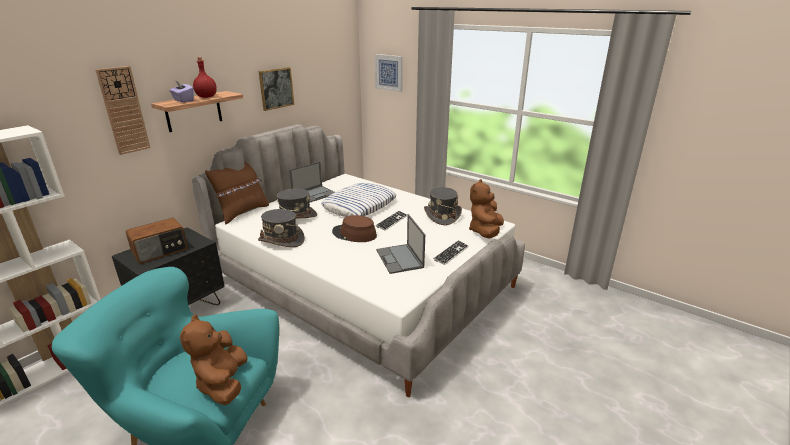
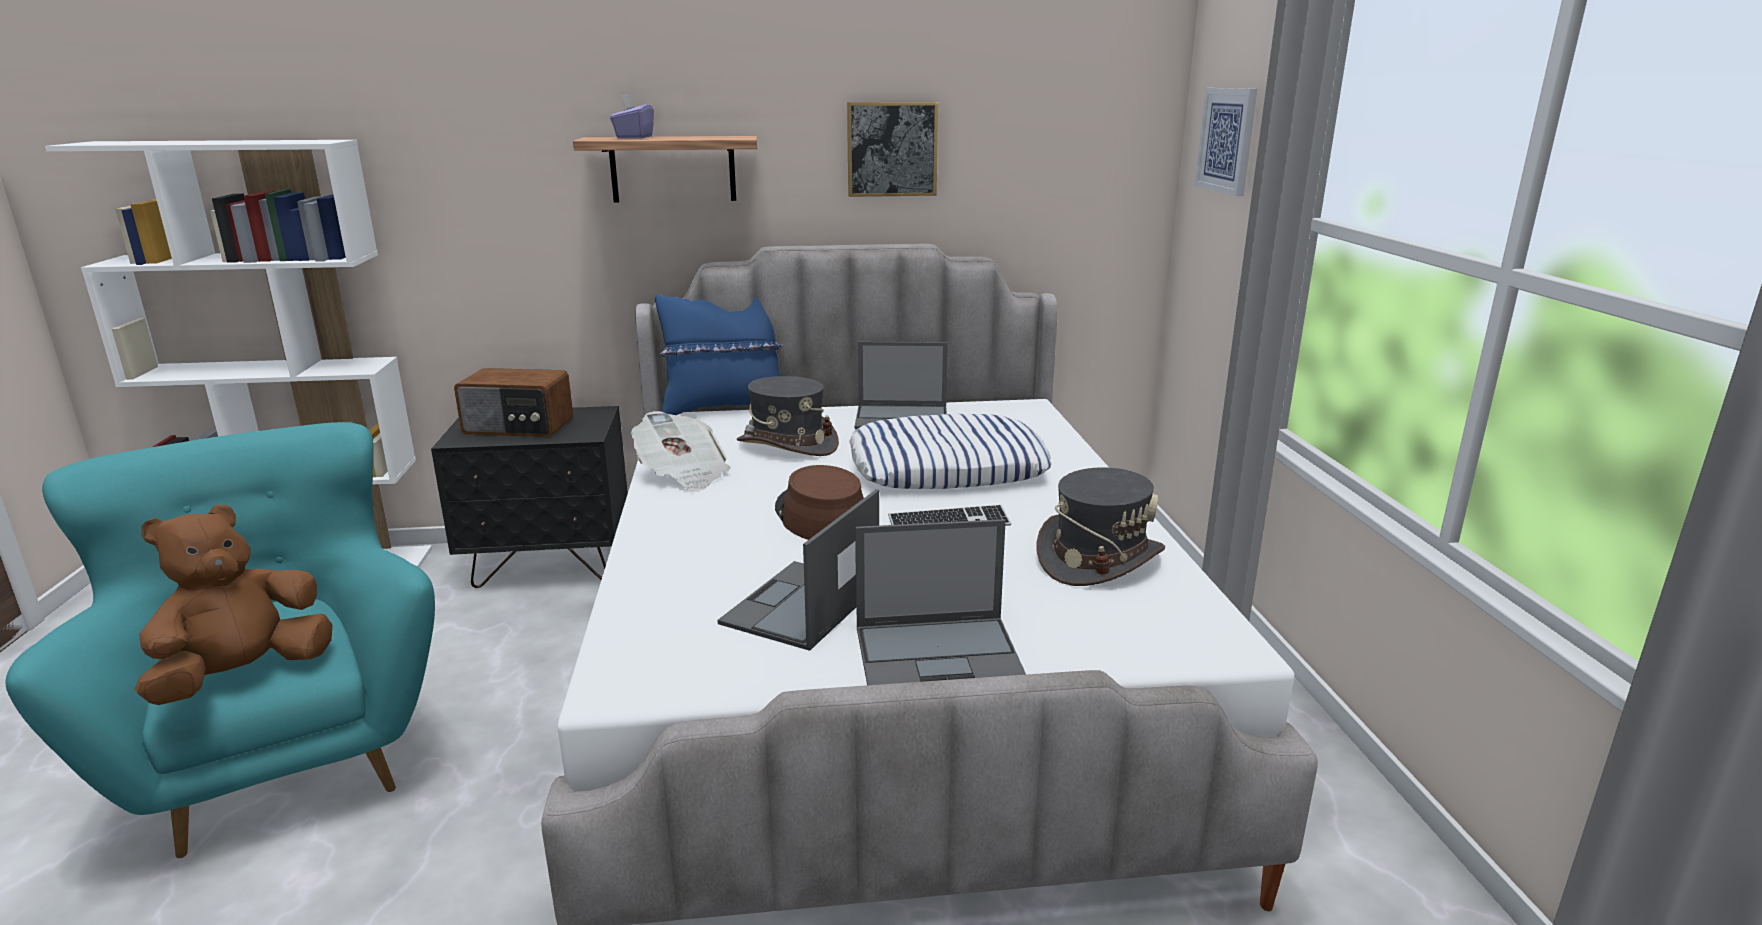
camera: 45 degrees right, 5 degrees down
(124, 110) = (529, 143): wall clock -> none
(206, 97) = (685, 137): red bottle -> none
(242, 212) = (724, 409): brown pillow -> blue pillow
(281, 240) = (683, 475): grey hat -> newspaper
(451, 253) = (939, 653): keyboard -> laptop
(485, 232) = (1143, 648): brown plush toy -> none

